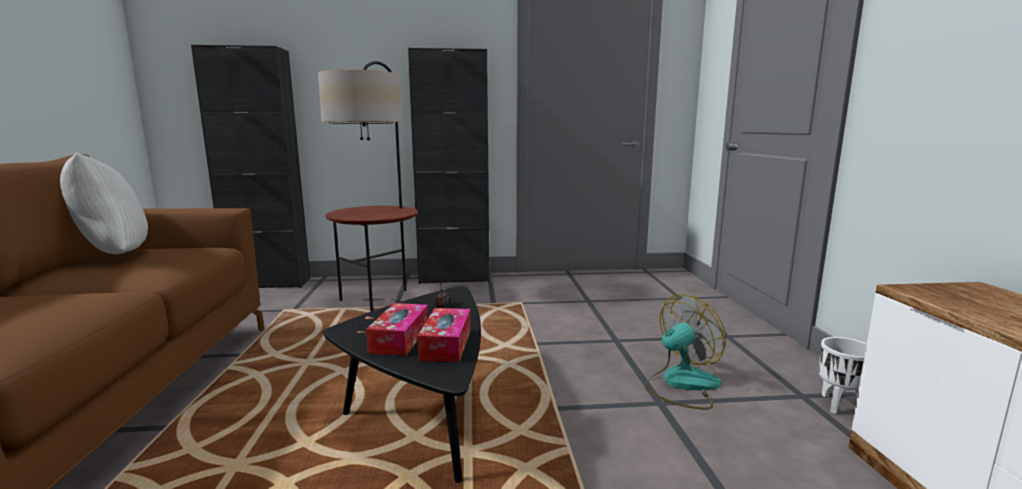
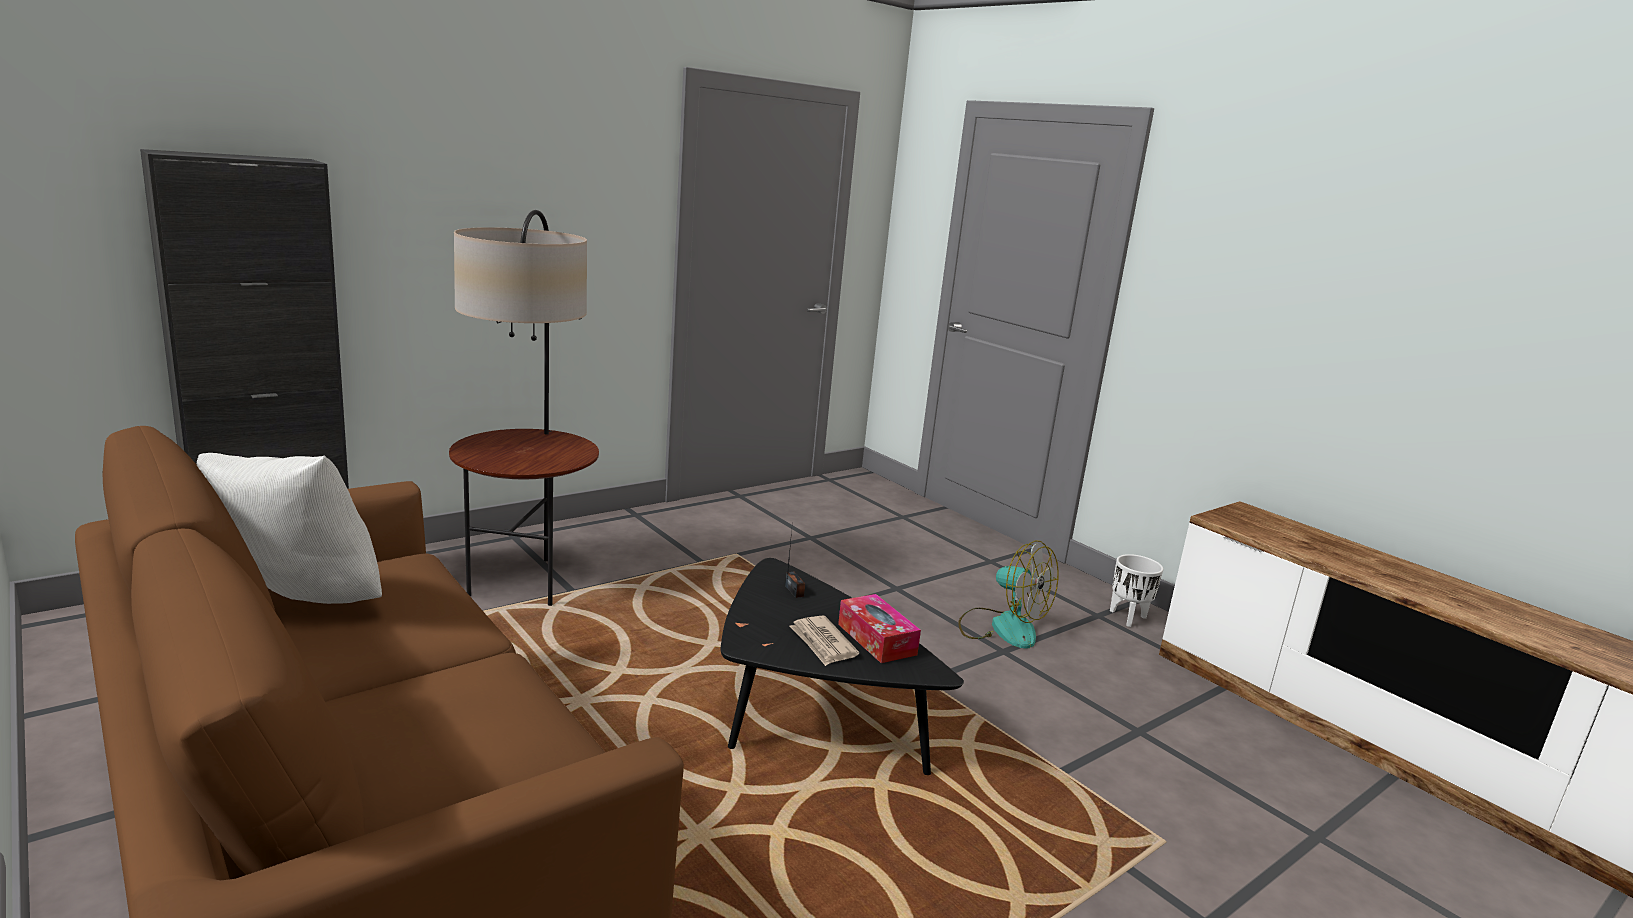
camera: 35 degrees left, 5 degrees up
(400, 339) = (822, 643): tissue box -> newspaper
(454, 278) = (591, 527): black cabinet -> none
(681, 384) = (1002, 627): fan -> fan turned 105 degrees clockwise

